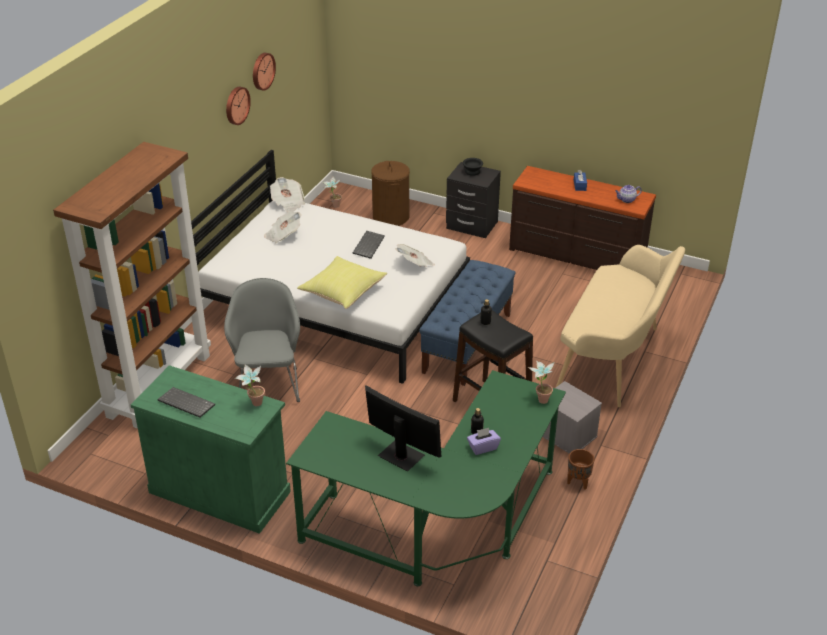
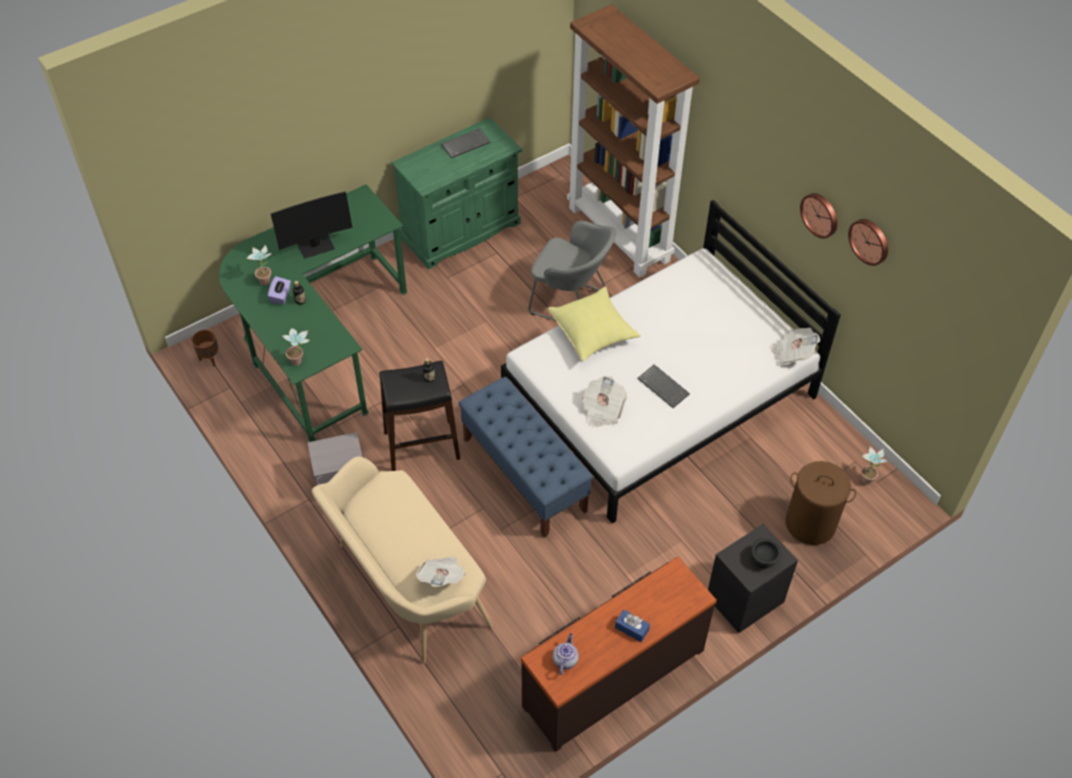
camera: 120 degrees right, 15 degrees up
(253, 404) = (433, 178): potted plant -> potted plant (265, 279)
(283, 235) = (728, 327): newspaper -> newspaper (442, 577)
(577, 482) = (283, 454): brown planter -> brown planter (210, 359)

